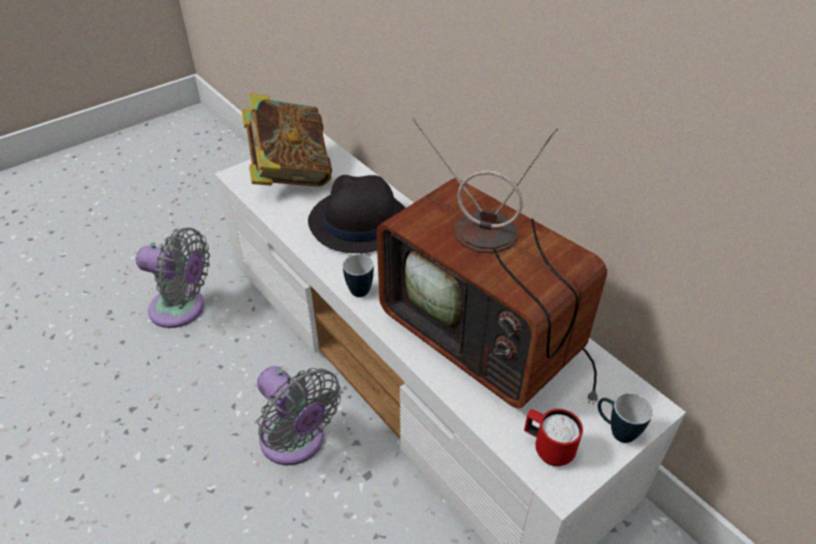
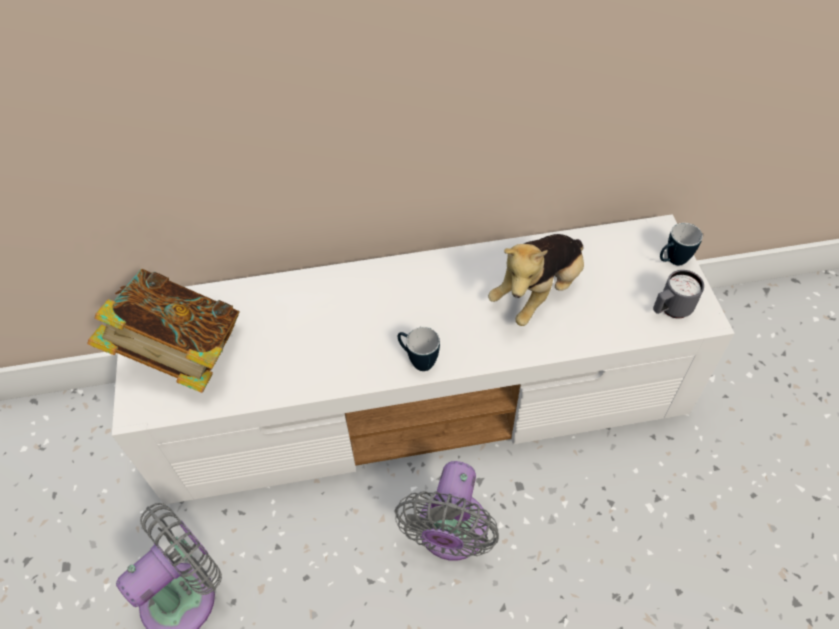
camera: 60 degrees left, 10 degrees up
(296, 442) = (450, 534): grey fan -> grey fan turned 120 degrees clockwise
(358, 222) = (318, 324): black hat -> none
(488, 337) = (538, 292): television -> plush toy
(547, 448) = (670, 310): red mug -> grey mug

